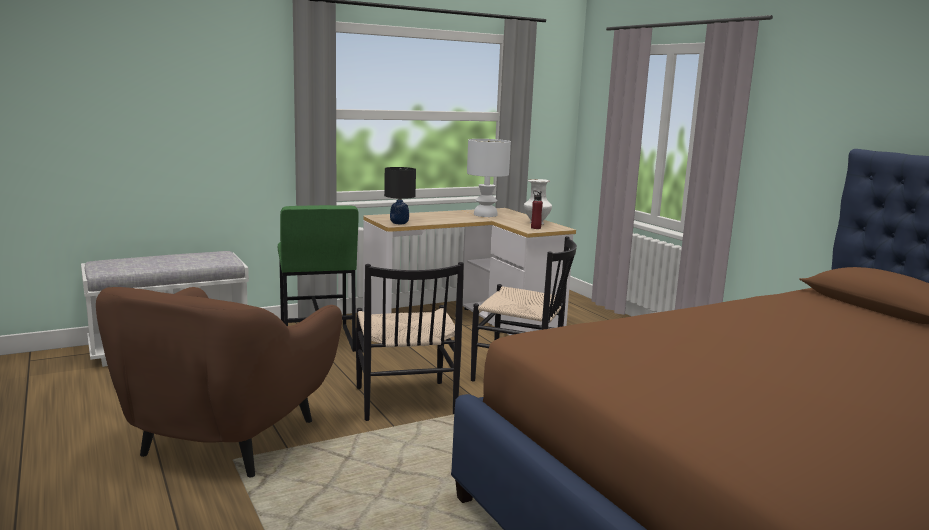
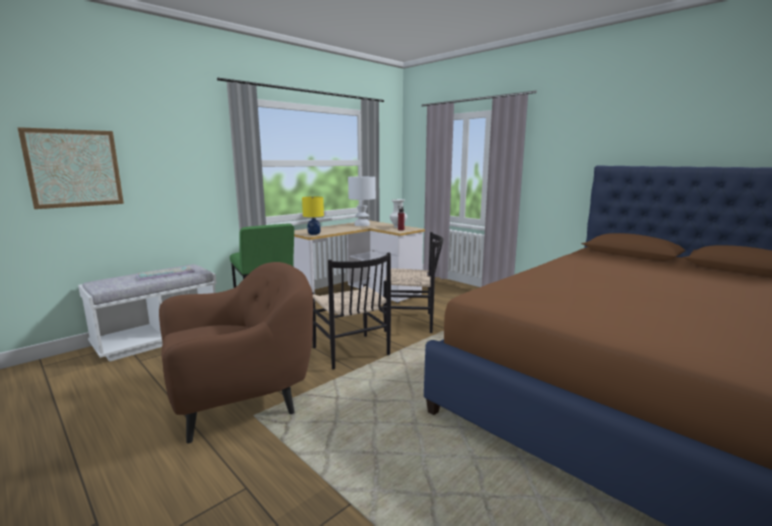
camera: 15 degrees left, 0 degrees up
(88, 113) = (74, 167): none -> picture
(185, 261) = (166, 274): none -> keyboard
(228, 441) = (241, 402): brown armchair -> brown armchair turned 120 degrees counterclockwise
(399, 223) = (314, 234): black table lamp -> yellow table lamp

